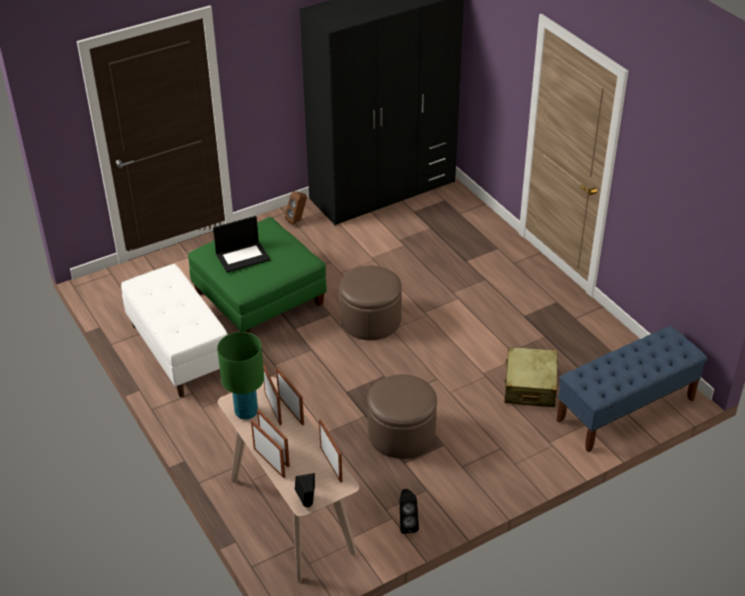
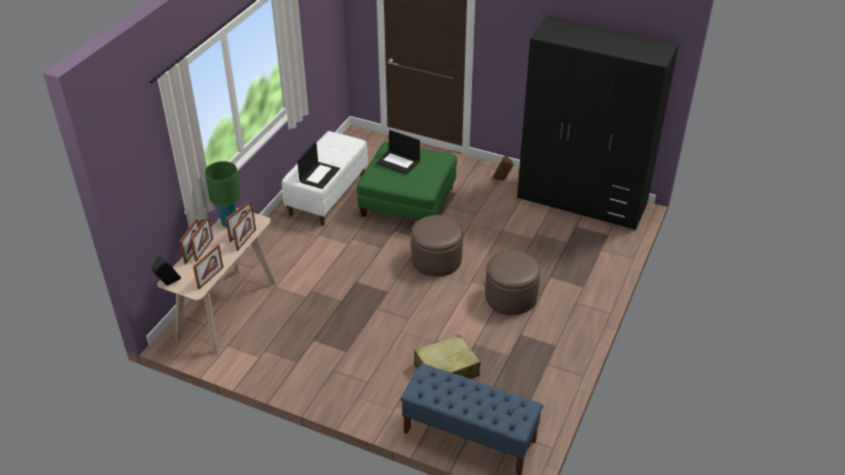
camera: 55 degrees right, 0 degrees up
(196, 322) = (319, 175): none -> laptop
(401, 434) = (339, 326): brown ottoman -> brown ottoman (511, 297)
(407, 524) = (259, 366): black speaker -> none

